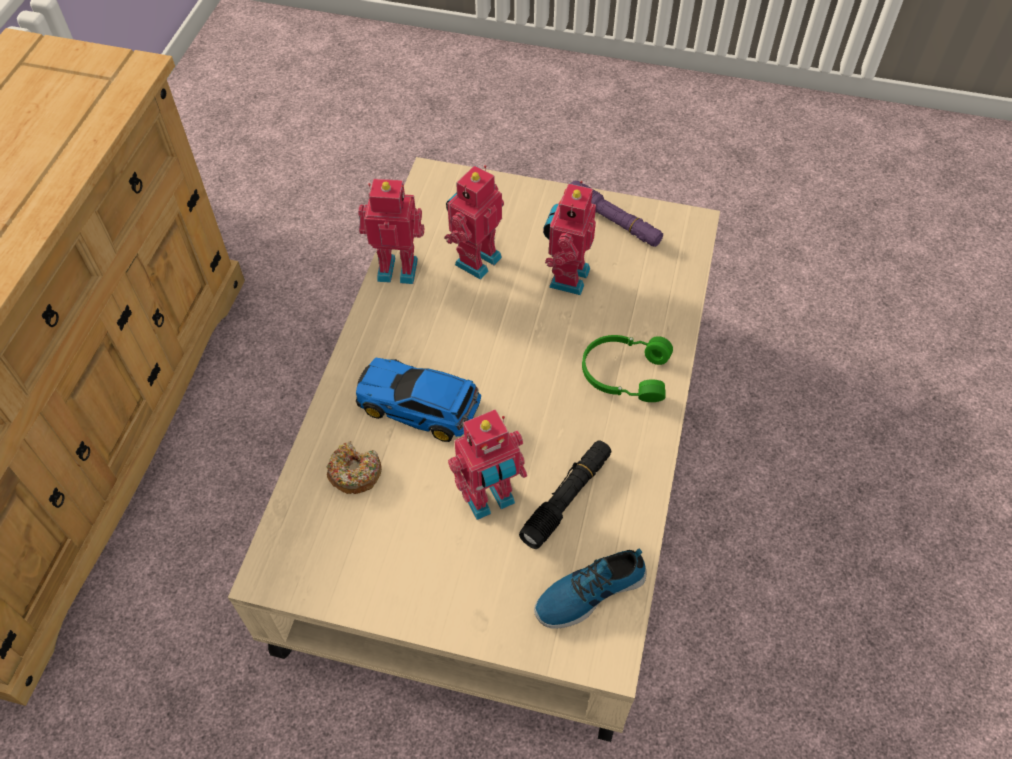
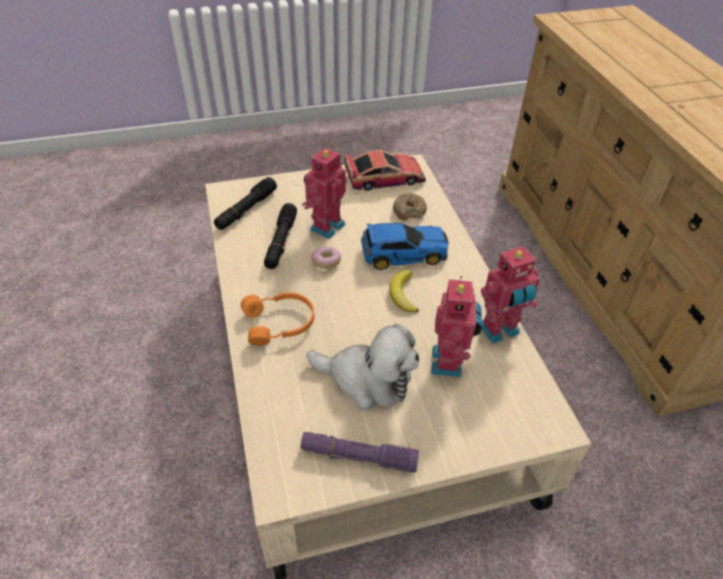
camera: 150 degrees right, 10 degrees down
(333, 563) = (385, 178): none -> toy car
(463, 350) = (403, 294): none -> banana
(525, 435) = (326, 262): none -> donut
(566, 277) = (367, 379): toy robot -> plush toy
(589, 591) = (246, 209): shoe -> black flashlight
(624, 373) = (280, 324): green headphones -> orange headphones

